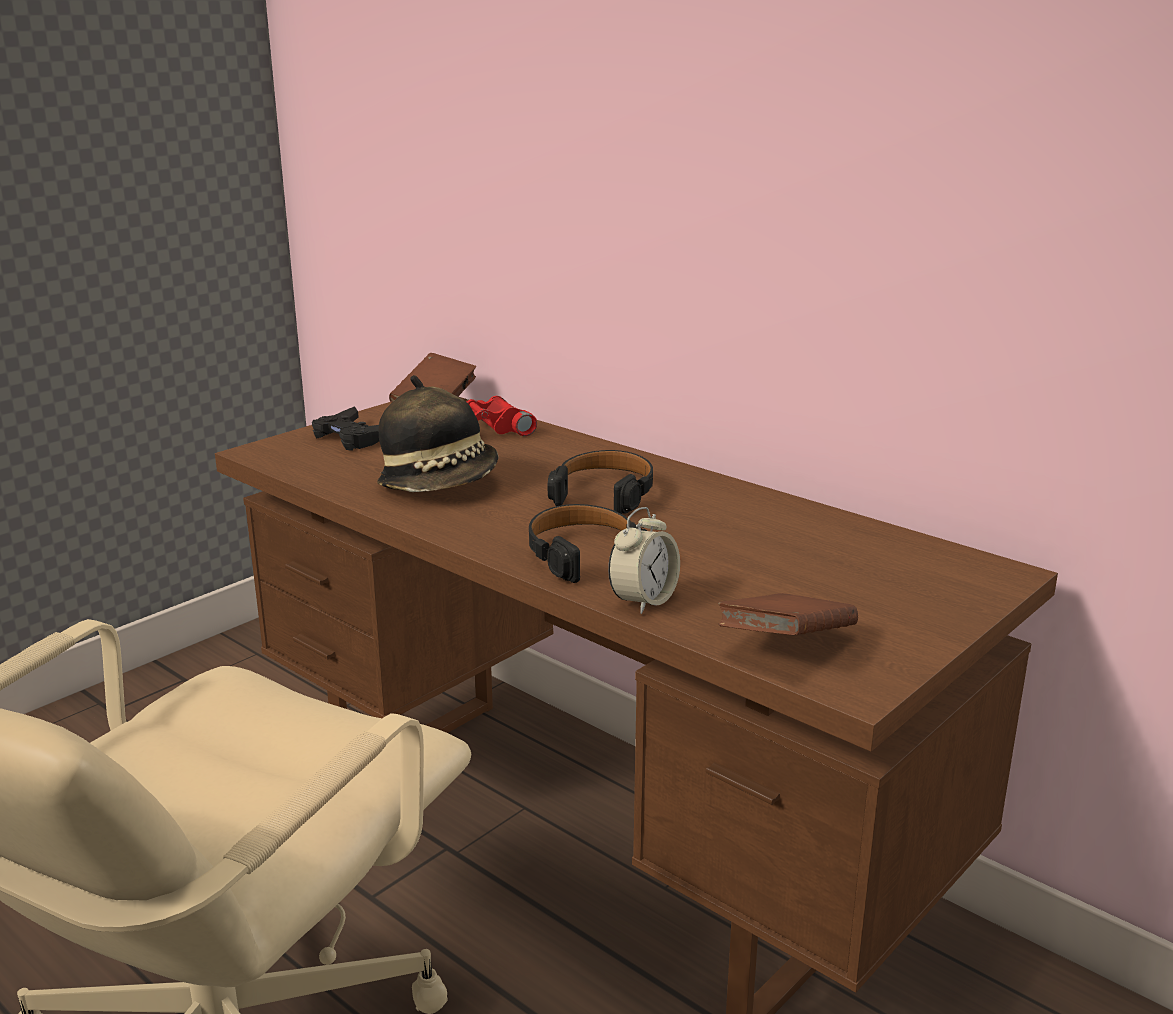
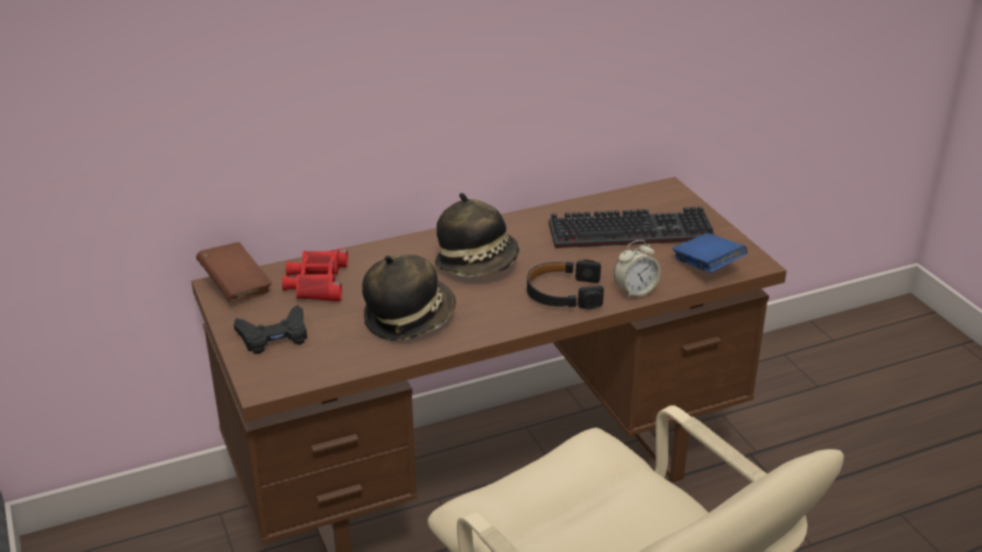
camera: 65 degrees left, 10 degrees up
(604, 493) = (477, 264): black headphones -> hat
(643, 601) = (635, 291): alarm clock -> alarm clock turned 90 degrees clockwise
(785, 646) = (707, 267): brown book -> blue book
(825, 569) = (632, 230): none -> keyboard

